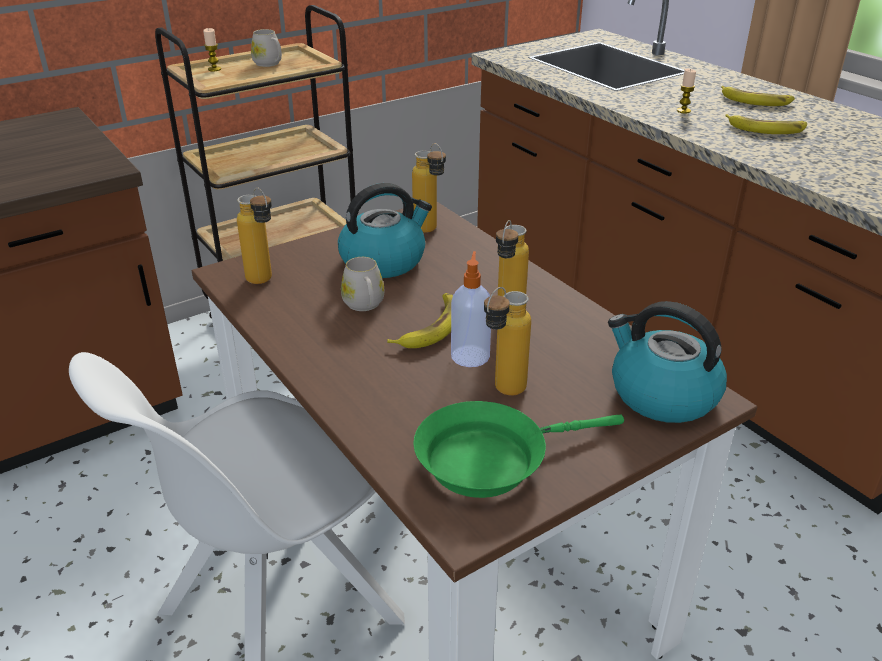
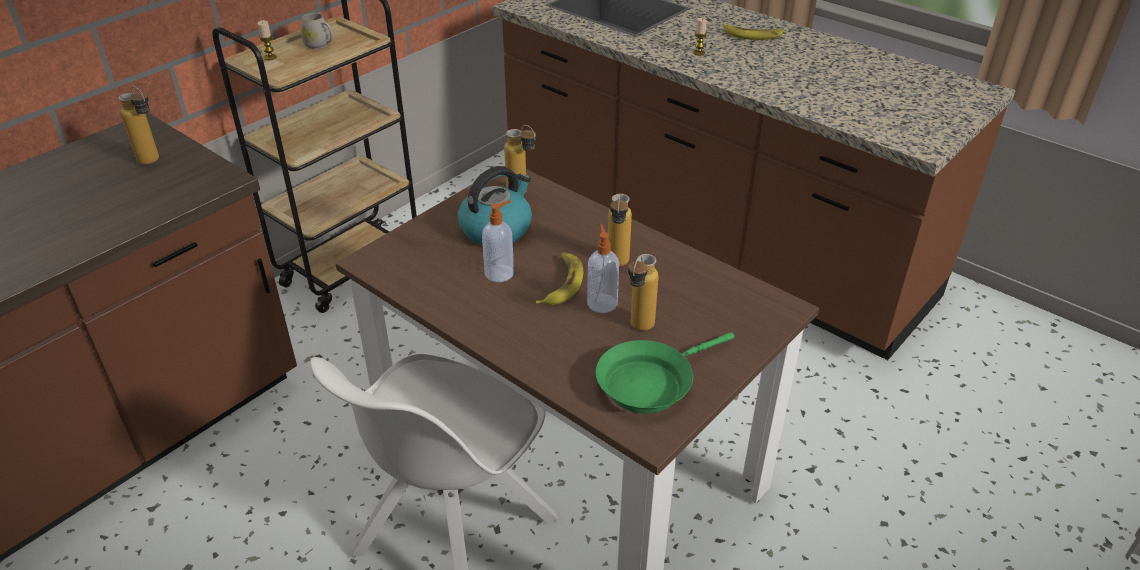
camera: 15 degrees left, 5 degrees up
(264, 282) = (406, 265): bottle -> bottle (154, 162)
(365, 305) = (500, 273): white mug -> soap dispenser
(661, 394) = (752, 310): kettle -> none
(766, 129) = (769, 65): banana -> none

